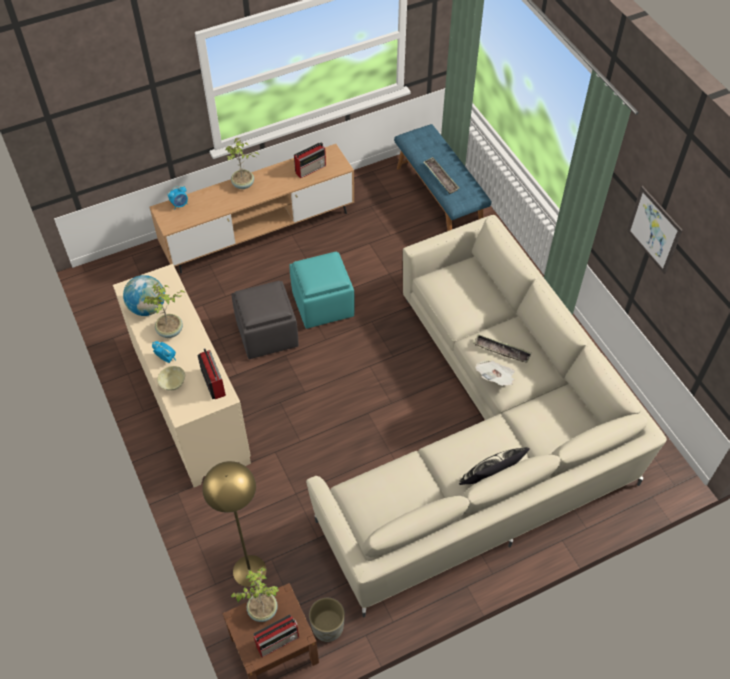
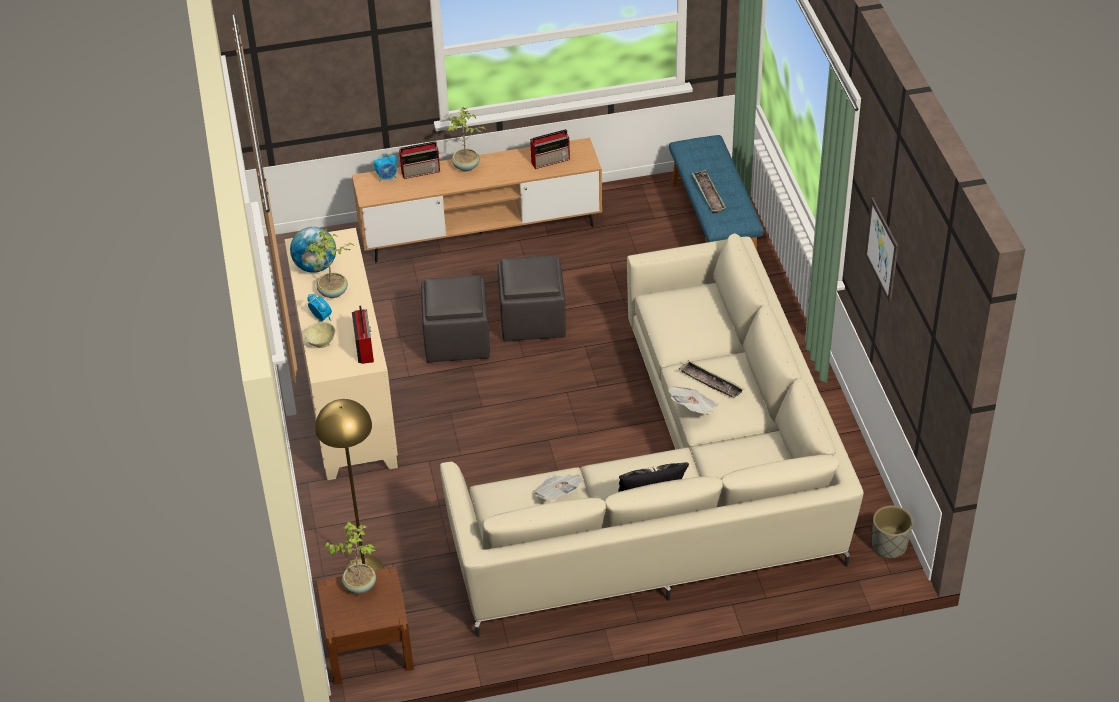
camera: 15 degrees right, 10 degrees down
(278, 641) = (367, 615): radio -> radio (421, 171)
(323, 304) = (533, 319): turquoise ottoman -> grey ottoman
(327, 627) = (434, 639): grey planter -> grey planter (889, 546)
(410, 483) = (558, 494): none -> newspaper

